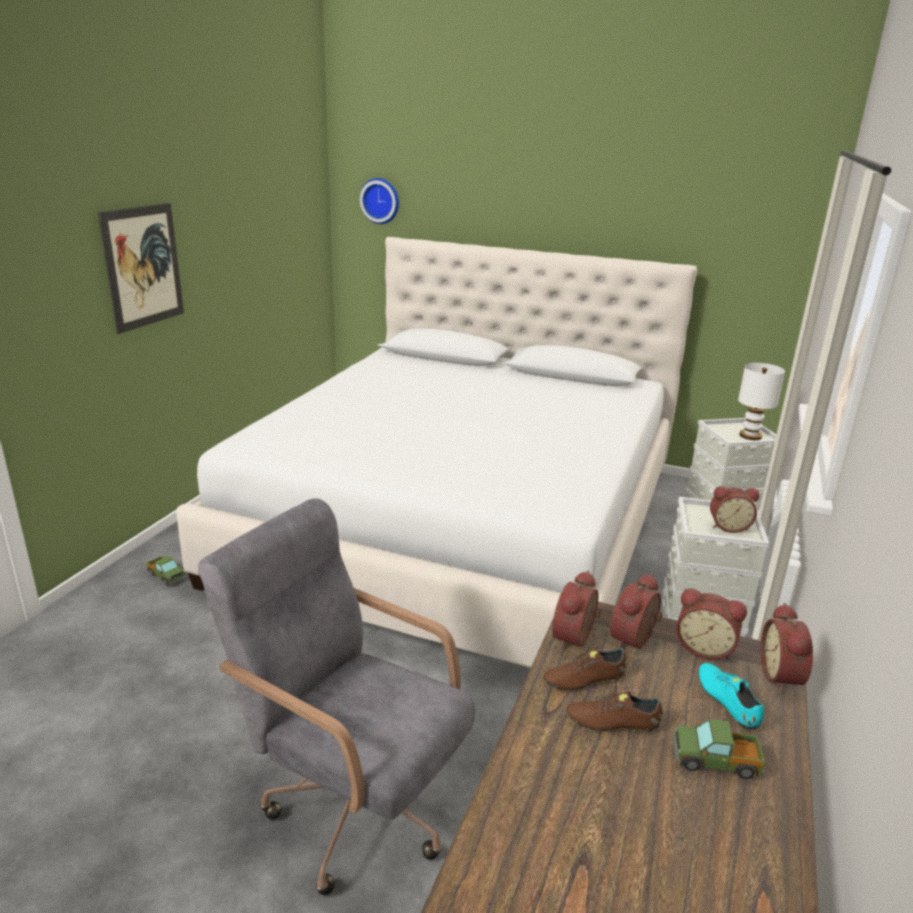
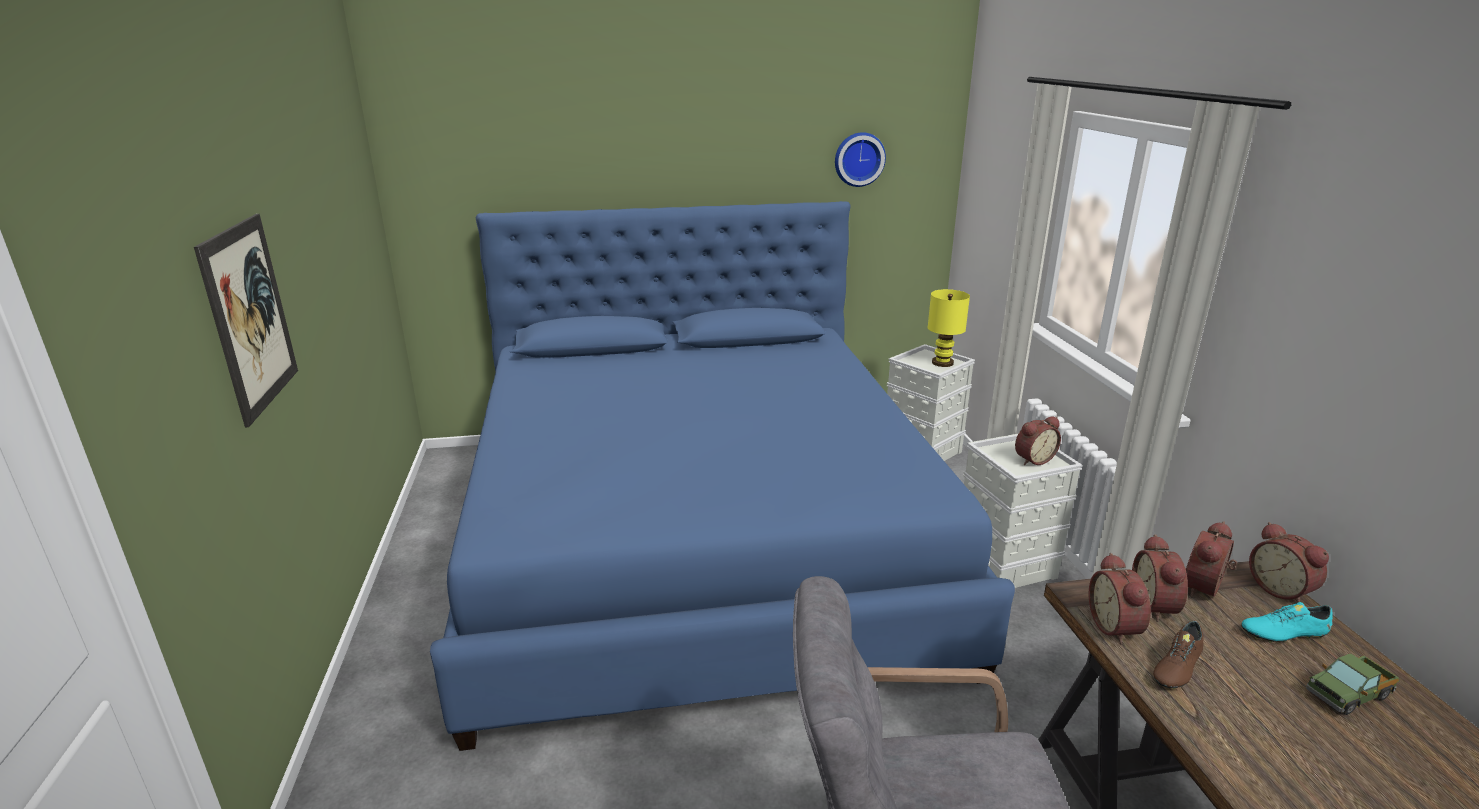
camera: 30 degrees left, 0 degrees up
(166, 576) = (404, 751): toy truck -> none
(381, 200) = (455, 168): wall clock -> wall clock (858, 159)
(461, 523) = (699, 538): white bed -> blue bed
(612, 723) = (1248, 700): brown shoe -> none
(704, 647) = (1205, 589): alarm clock -> alarm clock turned 135 degrees clockwise
(727, 702) = (1283, 633): turquoise shoe -> turquoise shoe turned 45 degrees counterclockwise
(750, 436) = (942, 363): white table lamp -> yellow table lamp

